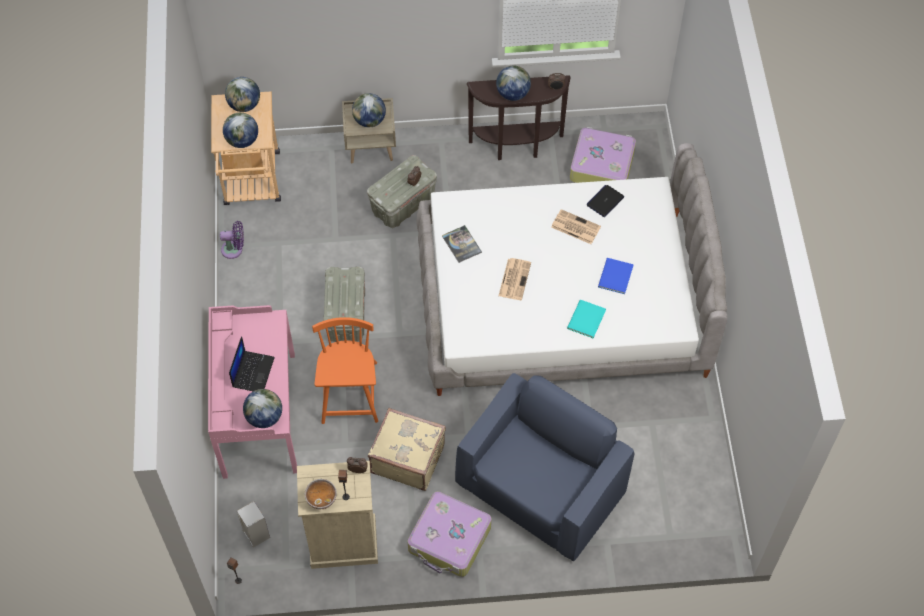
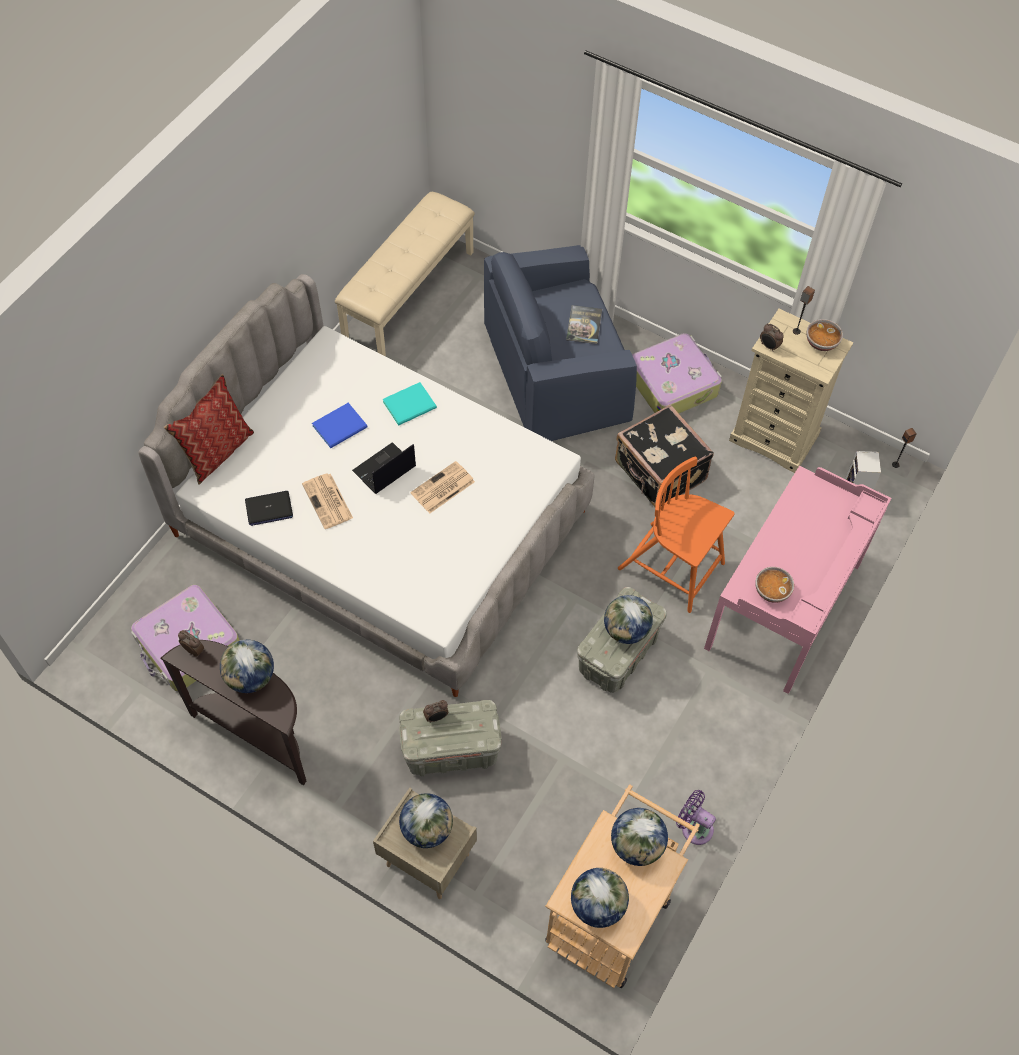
camera: 145 degrees left, 0 degrees up
(253, 371) = (800, 549): laptop -> laptop (384, 470)
(255, 332) = (771, 591): none -> bowl
(264, 417) = (816, 495): globe -> globe (626, 630)
(350, 394) = (673, 567): orange chair -> orange chair turned 90 degrees clockwise
(407, 458) = (659, 472): beige suitcase -> black suitcase
(461, 244) = (464, 560): book -> book (584, 325)
(672, 214) = (217, 451): none -> pillow
(706, 482) = (408, 294): none -> beige bench

